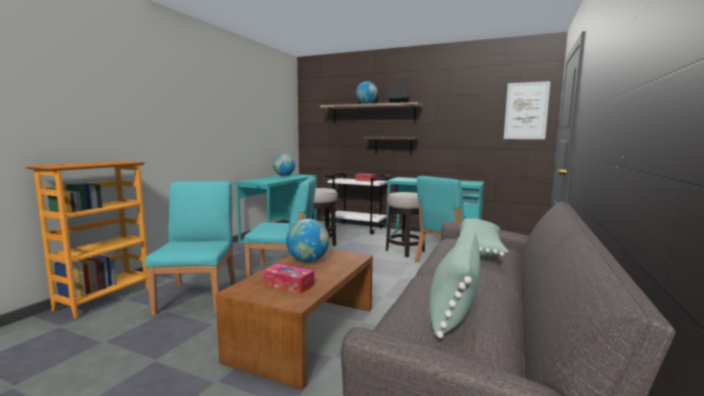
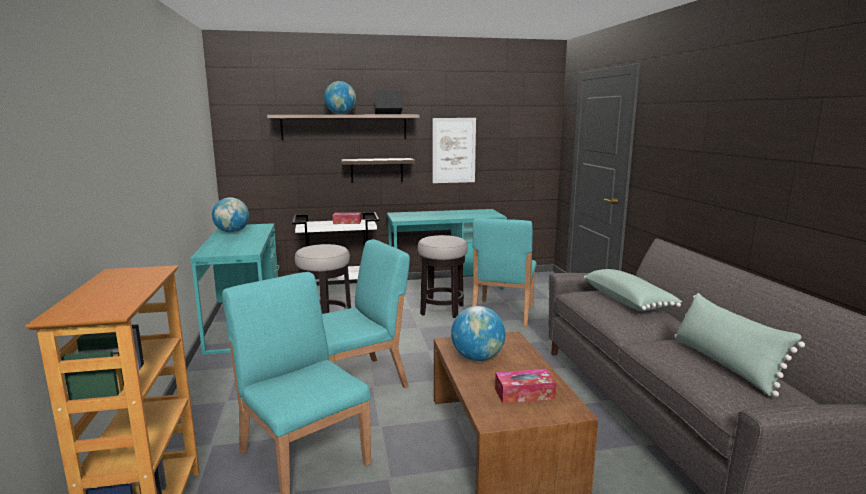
camera: 35 degrees left, 5 degrees up
(526, 111) = (531, 126): picture -> picture (454, 150)

